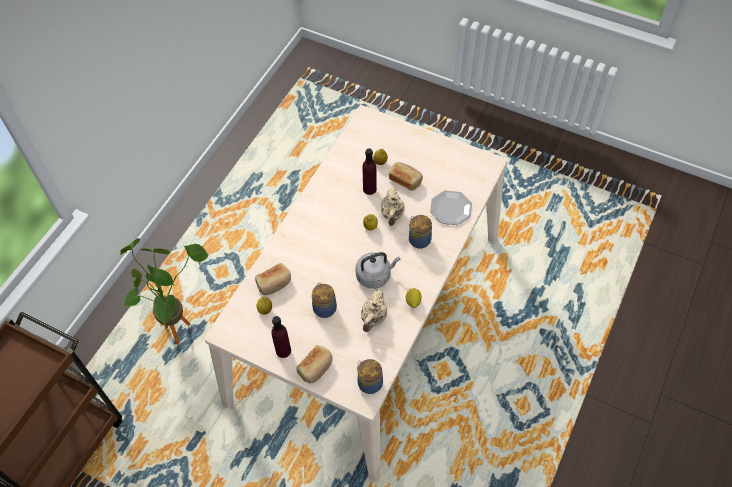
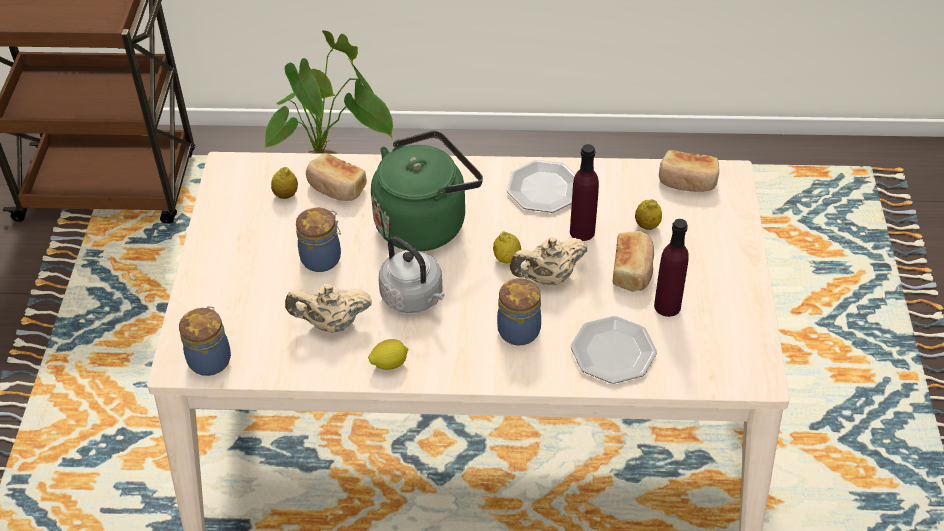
camera: 65 degrees right, 10 degrees down
(283, 350) = (225, 239): purple bottle -> purple bottle (667, 306)
(316, 368) = (211, 286): bread -> bread (687, 181)
(325, 252) = (425, 222): none -> green kettle
(331, 192) = (544, 189): none -> plate

